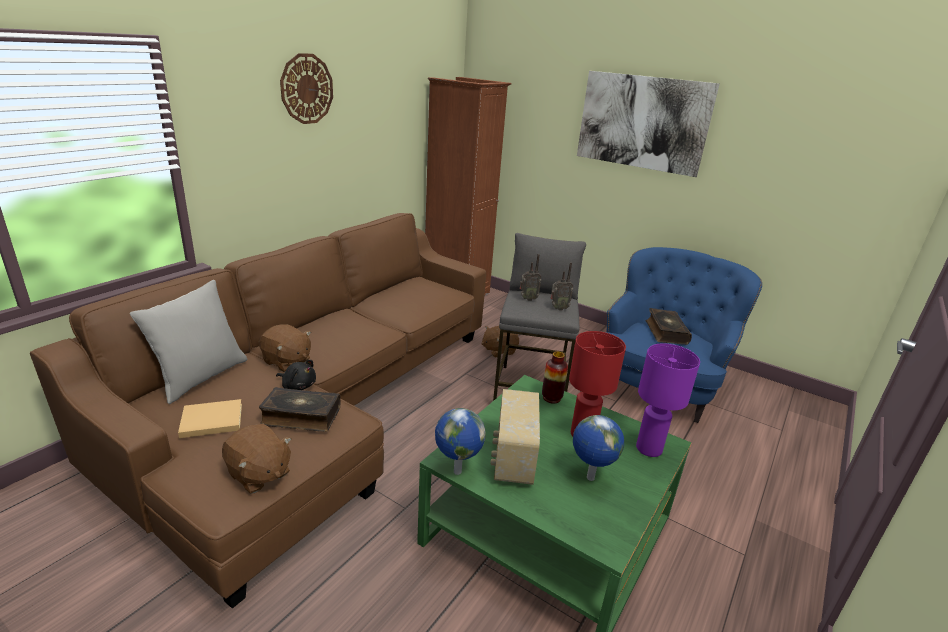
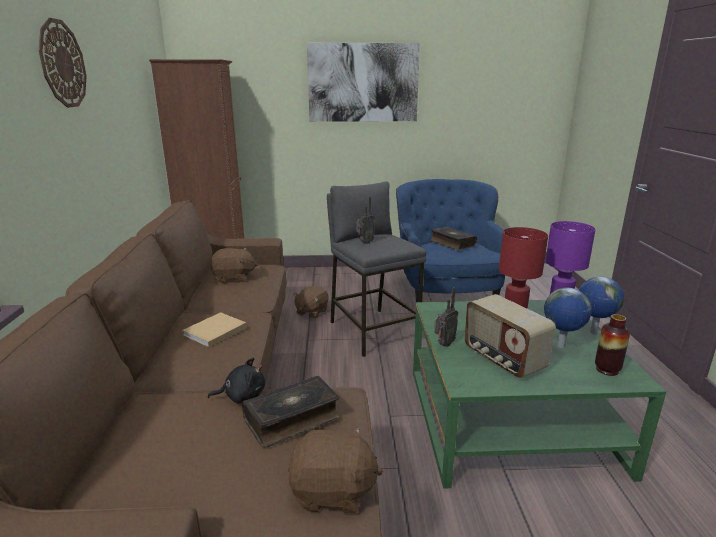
camera: 35 degrees left, 5 degrees down
(200, 377) = (113, 442): grey pillow -> none
(209, 420) = (198, 476): beige book -> beige book (213, 332)
(286, 361) = (193, 381): brown plush toy -> brown plush toy (234, 278)
(456, 471) = (484, 388): globe -> globe (592, 333)
(551, 398) = (458, 309): vase -> vase (607, 370)
(558, 308) = (396, 242): radio -> radio (443, 344)

